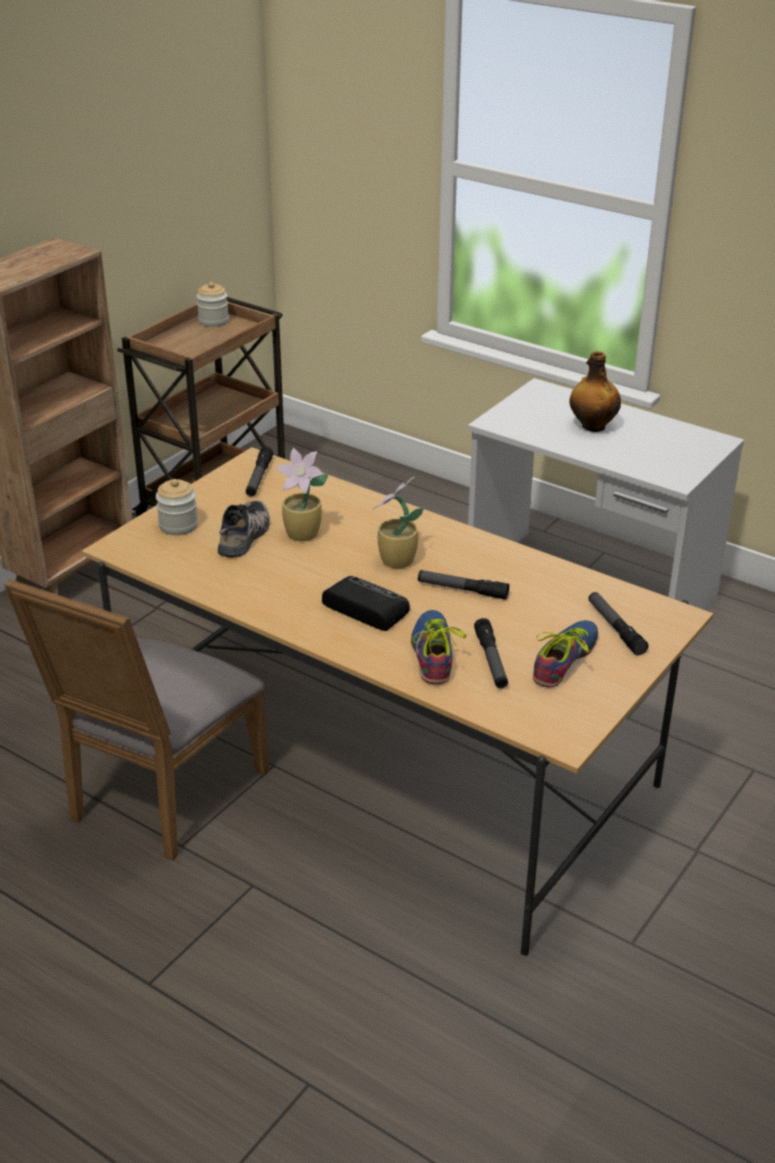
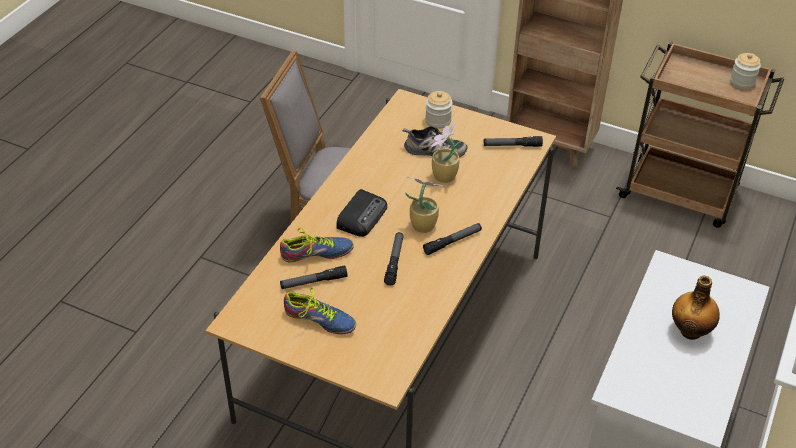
camera: 80 degrees right, 10 degrees up
(615, 628) = (363, 346): flashlight -> flashlight (452, 242)

